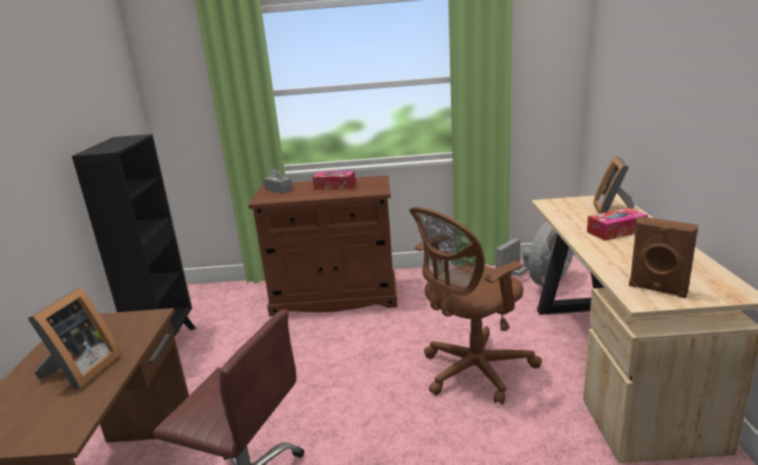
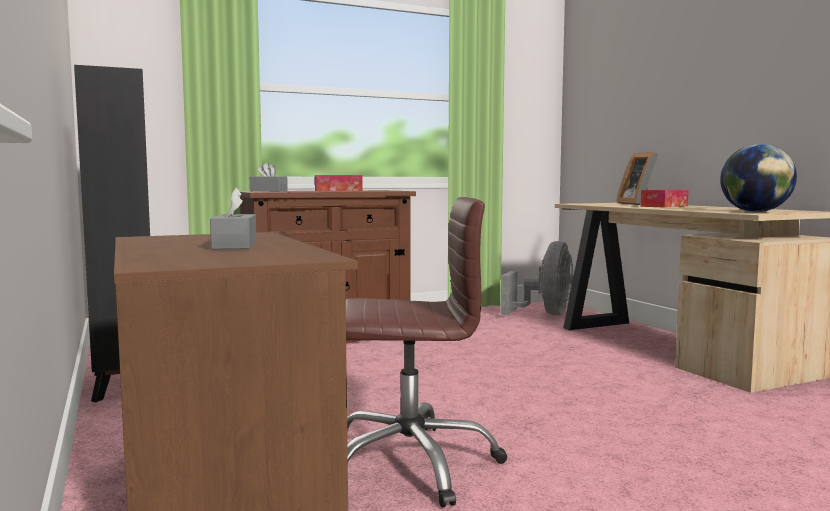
camera: 25 degrees left, 15 degrees down
(80, 371) = (234, 245): picture frame -> grey tissue box
(472, 372) = (550, 363): brown office chair -> none
(657, 290) = (755, 212): brown speaker -> globe

